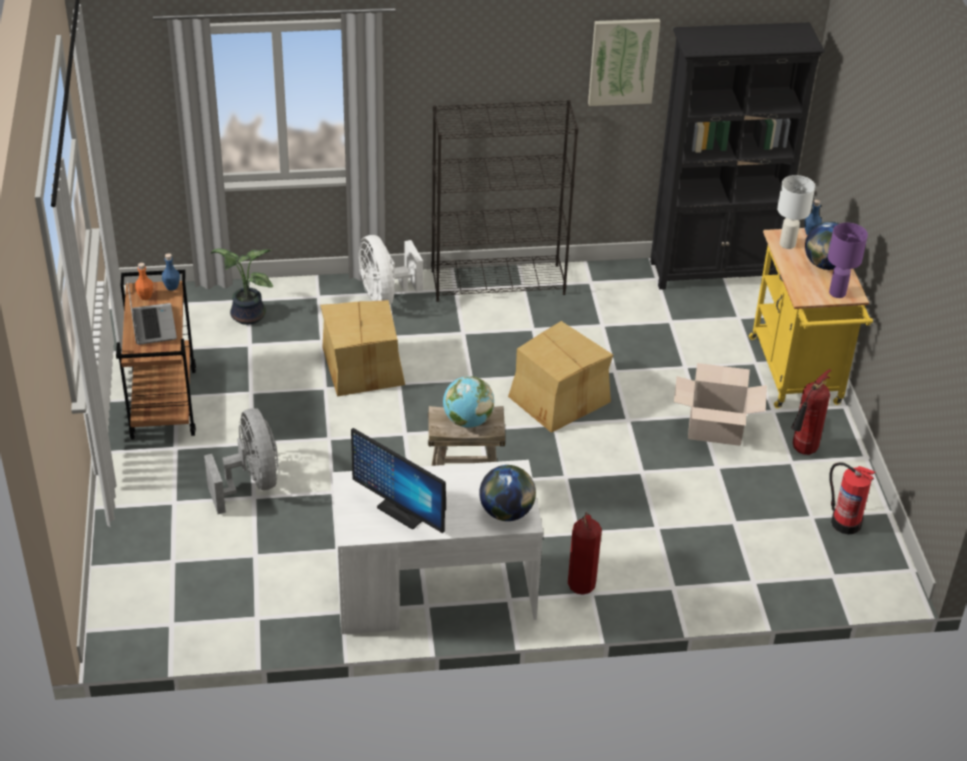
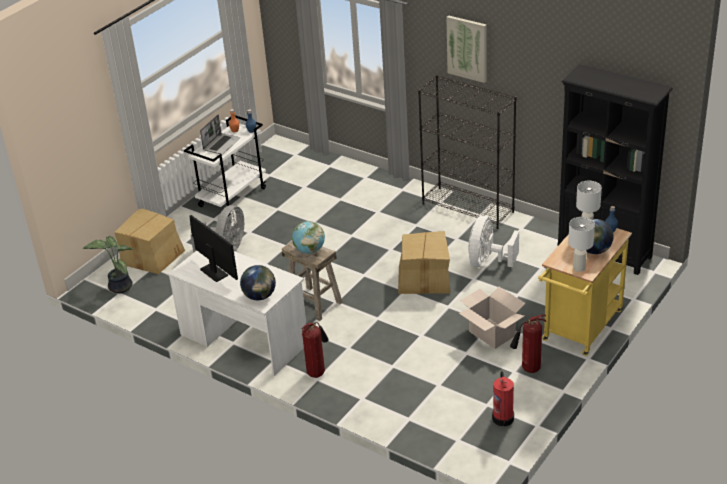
camera: 45 degrees right, 5 degrees down
(163, 403) = (232, 197): brown cart -> white cart
(246, 316) = (319, 173): potted plant -> potted plant (119, 287)
(363, 367) = (344, 220): cardboard box -> cardboard box (152, 255)
(385, 296) = (399, 191): white fan -> white fan (487, 261)
(402, 511) = (214, 272): monitor -> monitor turned 150 degrees clockwise
(623, 61) = (549, 79): picture -> picture (467, 48)
(837, 293) = (579, 268): purple table lamp -> white table lamp

